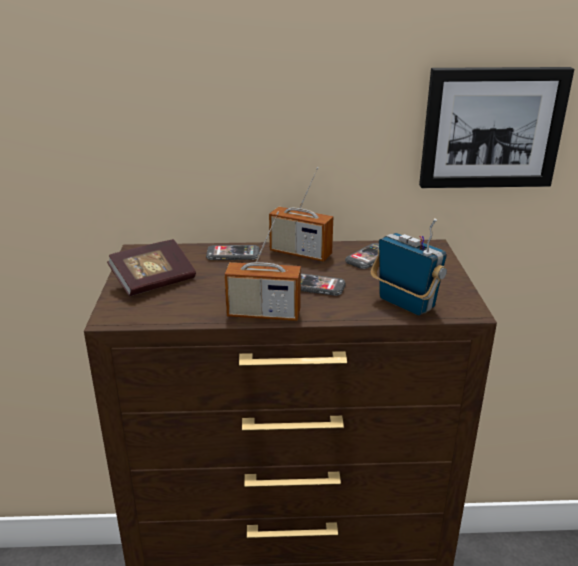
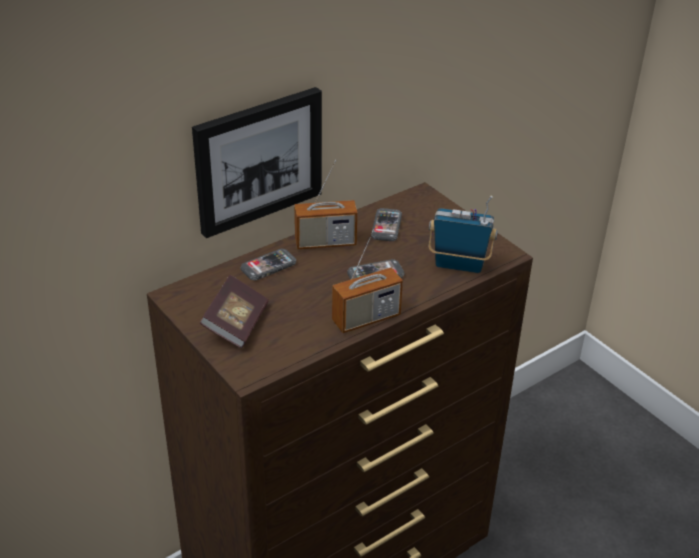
camera: 35 degrees left, 10 degrees up
(491, 128) = (451, 74): picture -> picture (258, 160)

